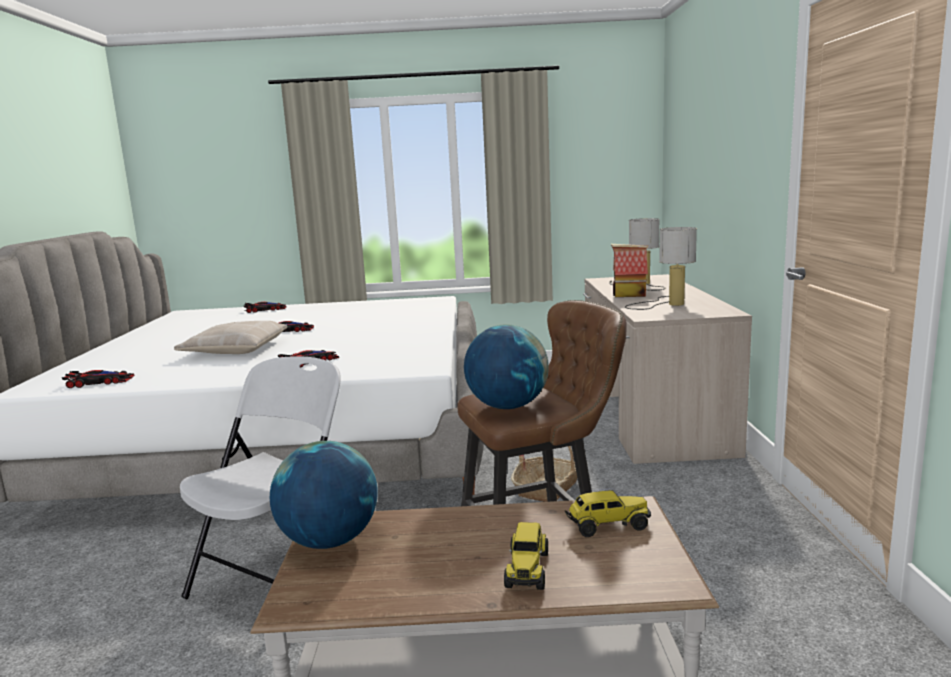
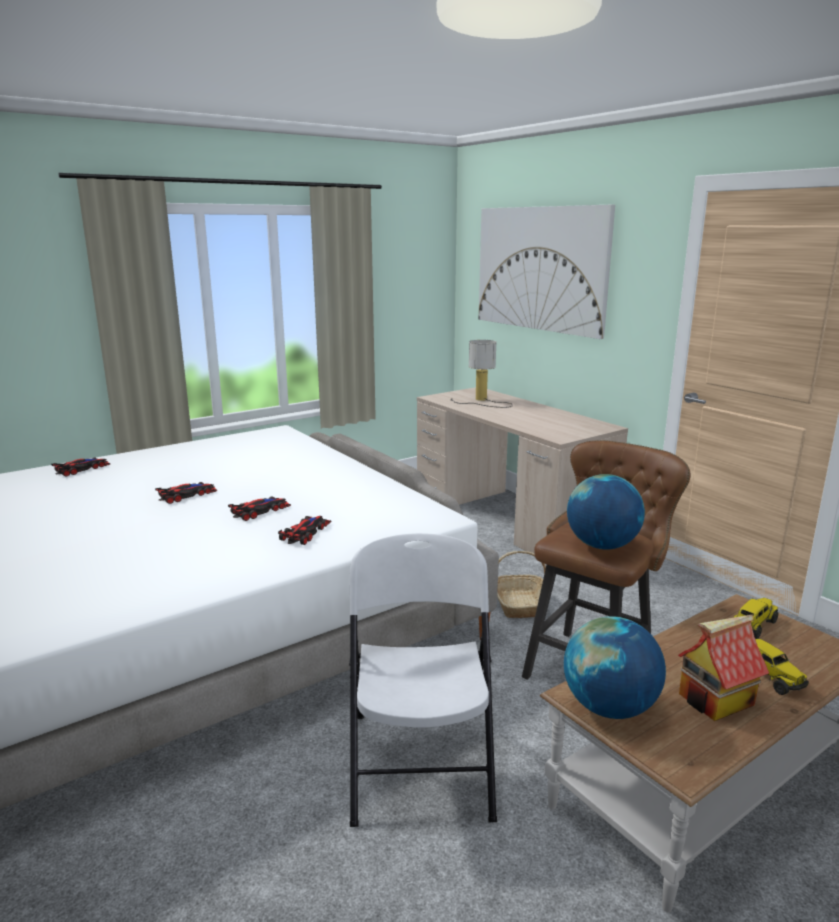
camera: 35 degrees left, 5 degrees up
(100, 382) = (83, 614): toy car -> toy car (260, 511)
(235, 349) = (171, 531): beige pillow -> none
(629, 294) = (496, 414): toy house -> toy house (716, 700)
(666, 303) = (546, 422): table lamp -> none
(705, 135) = (540, 269): none -> picture

